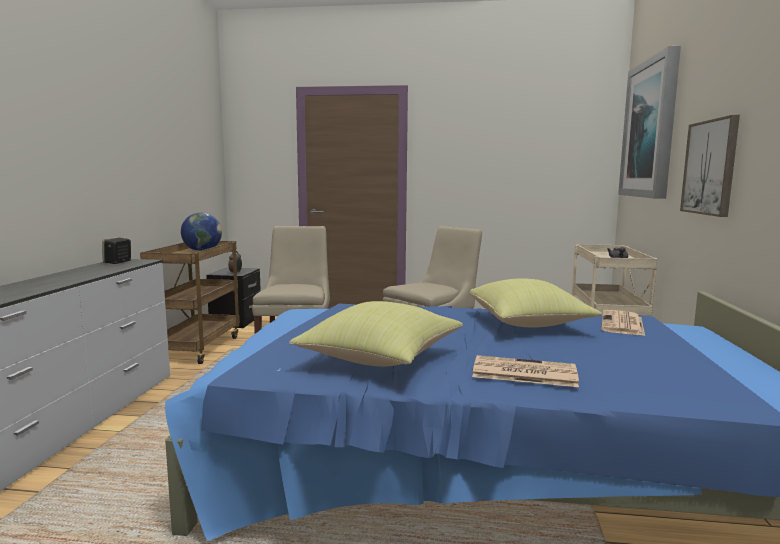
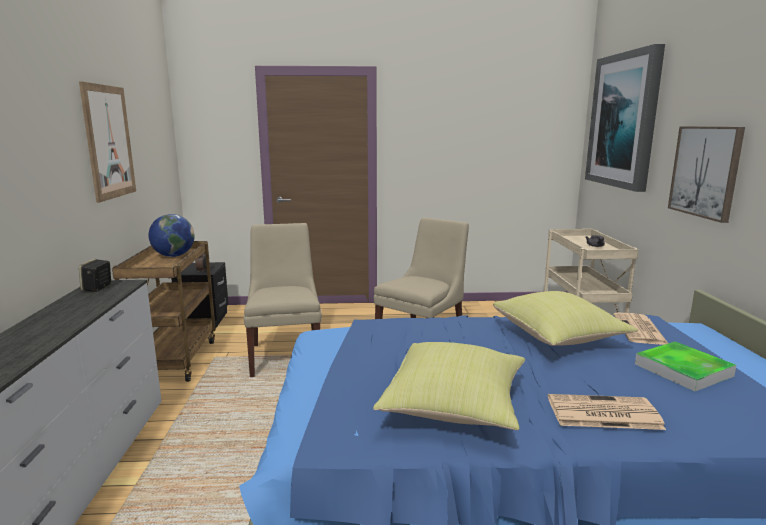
camera: 10 degrees left, 5 degrees up
(149, 144) = (109, 142): none -> picture
(642, 352) = (683, 370): none -> tray

